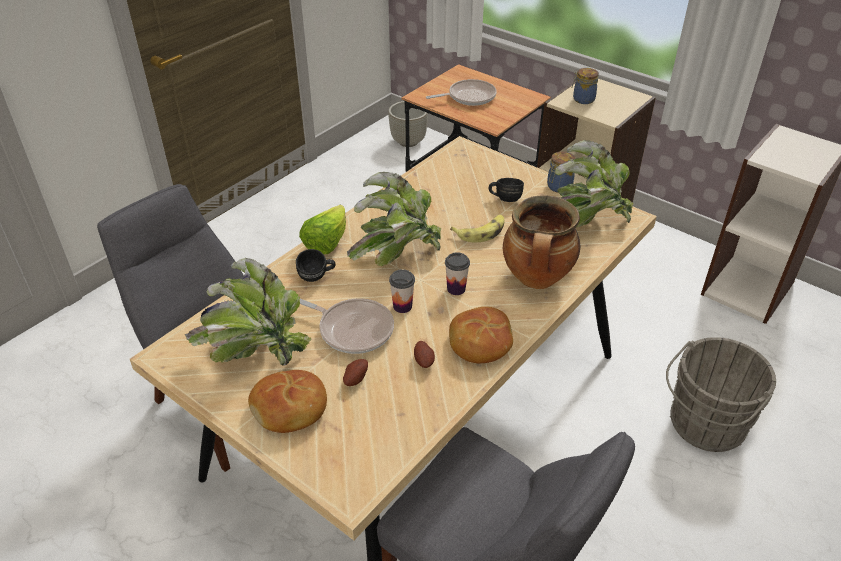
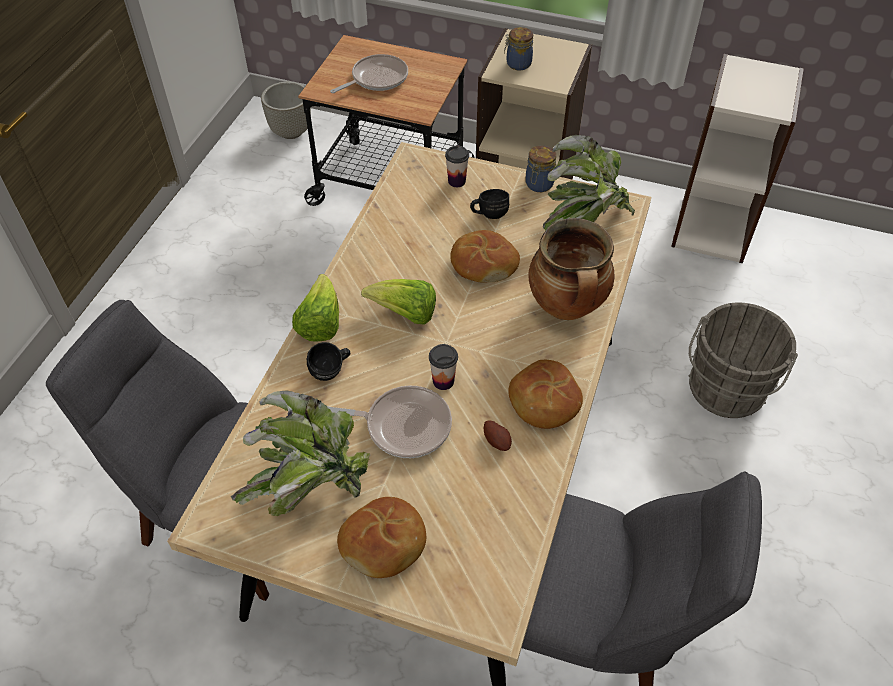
camera: 20 degrees left, 10 degrees up
(355, 378) = (435, 485): potato -> none
(397, 252) = (405, 314): potted plant -> lettuce
(456, 289) = (489, 343): cup -> cup (456, 181)
(481, 232) = (483, 264): banana -> bread

